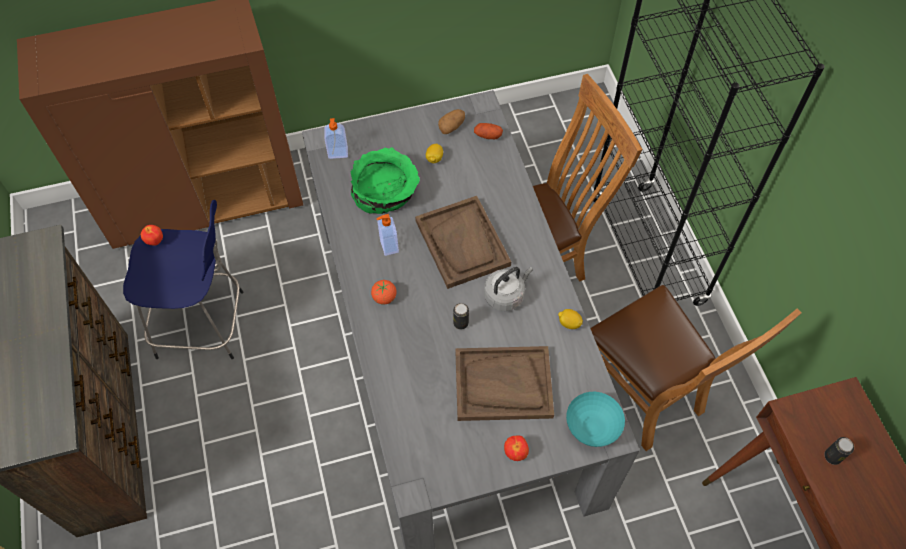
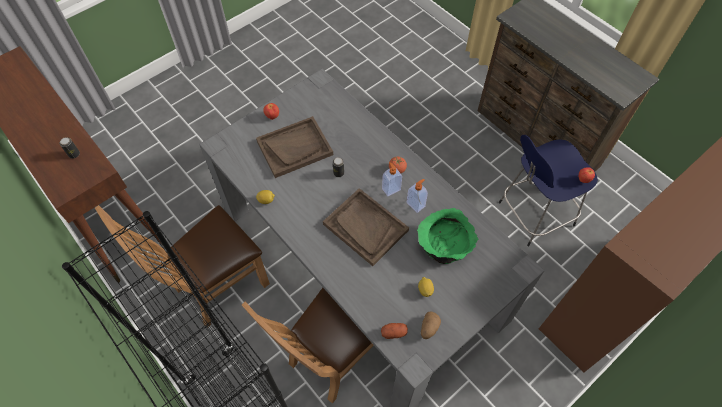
camera: 155 degrees right, 0 degrees up
(338, 153) = (502, 262): soap dispenser -> soap dispenser (390, 189)
(506, 295) = (317, 202): grey kettle -> none
(592, 429) = (231, 143): turquoise bowl -> none
(647, 398) = (216, 288): brown chair -> brown chair turned 75 degrees counterclockwise

